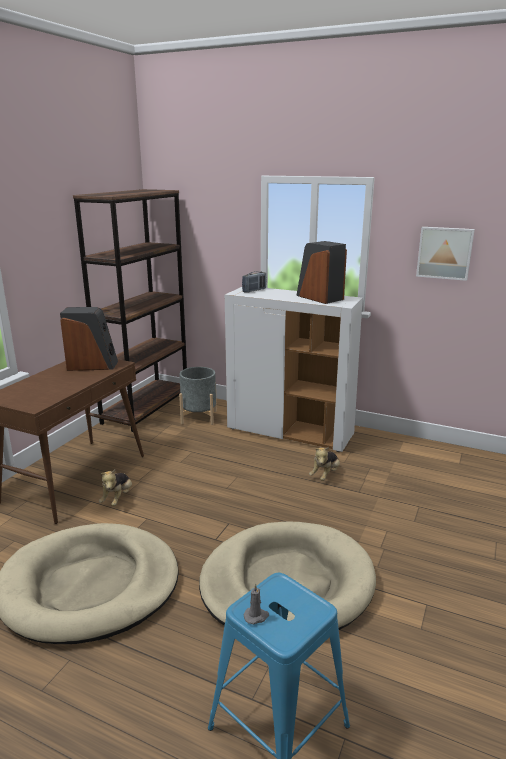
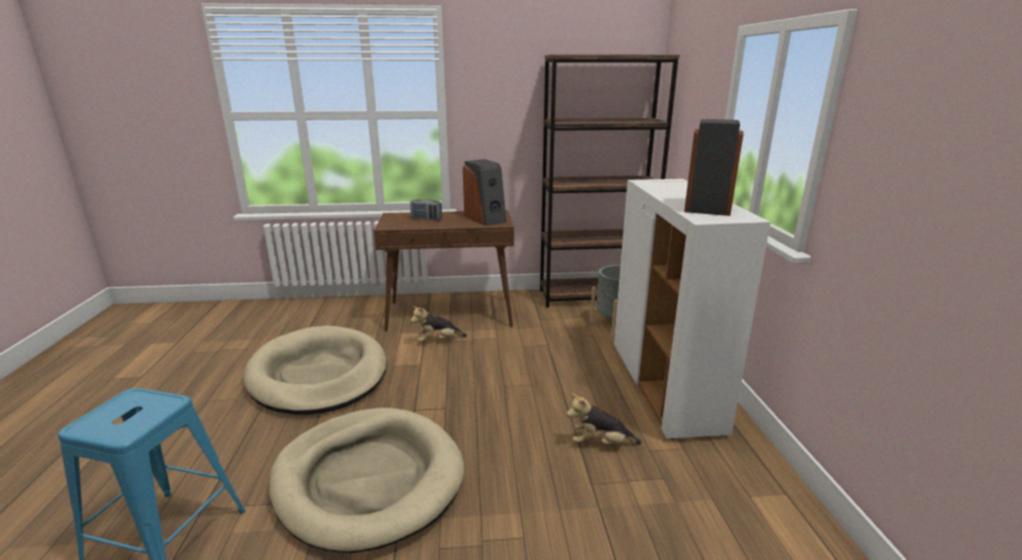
camera: 60 degrees right, 0 degrees up
(254, 290) = (669, 183): radio -> radio (426, 219)
(256, 616) = (118, 403): grey candle -> none
(444, 253) = (933, 163): picture -> none

